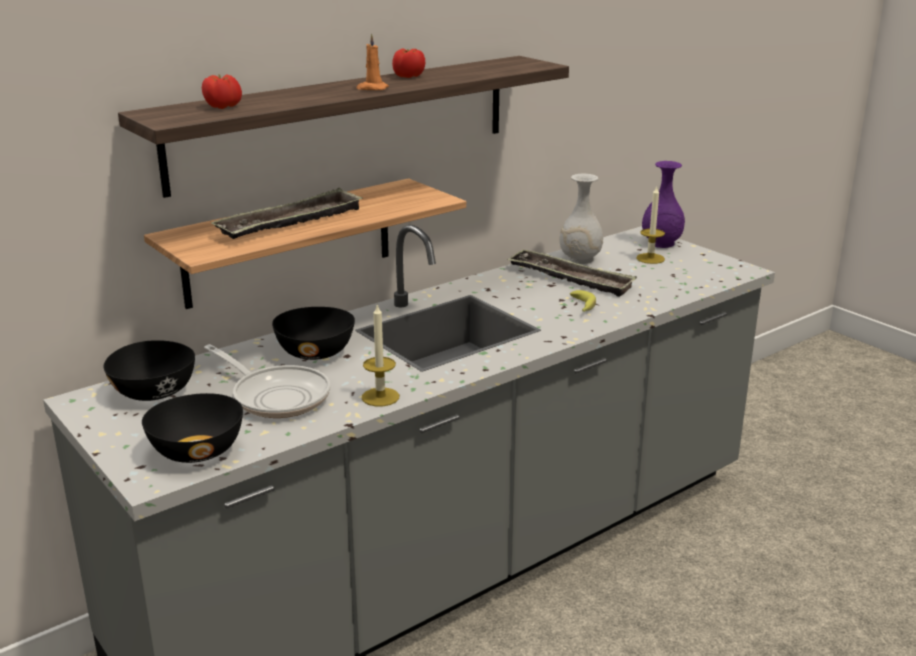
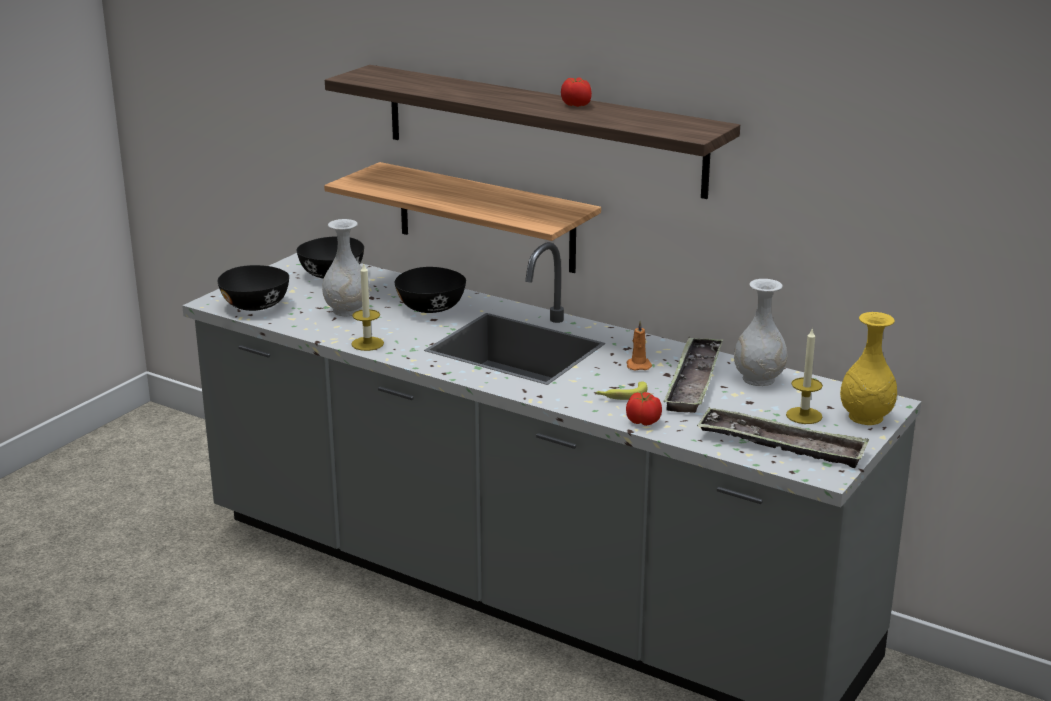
camera: 70 degrees right, 0 degrees up
(223, 107) = (404, 80): tomato -> tomato (643, 422)
(276, 396) = (348, 310): frying pan -> white vase
(291, 223) = (436, 192): tray -> tray (781, 445)
(372, 88) = (511, 102): orange candle -> orange candle (638, 365)
(661, 243) = (865, 417): purple vase -> yellow vase

